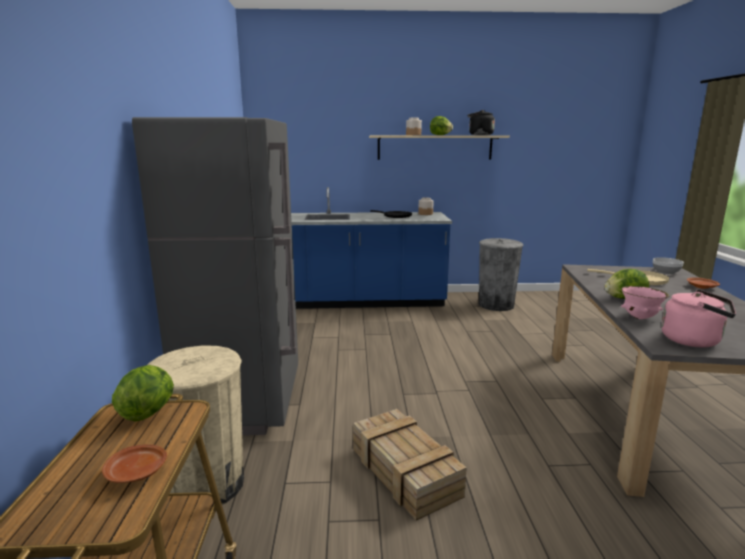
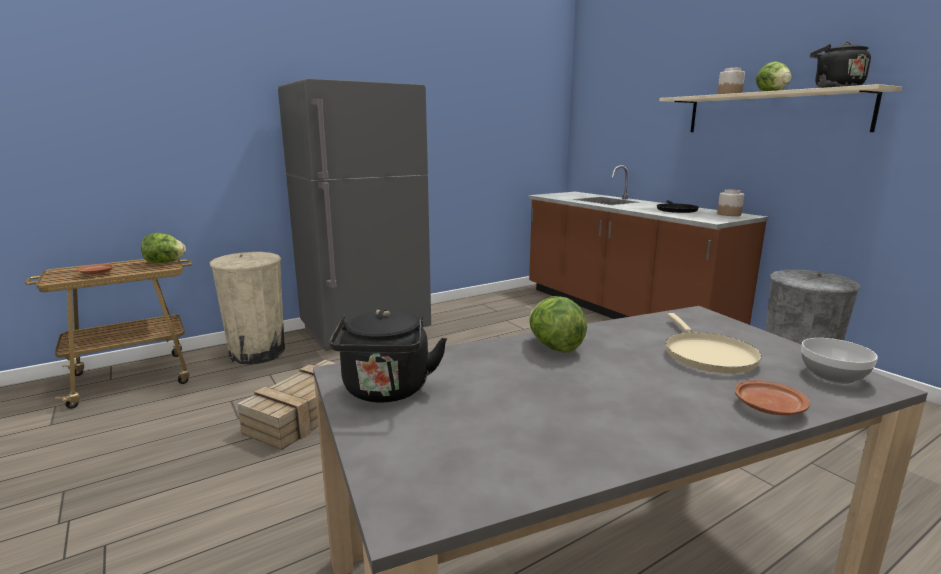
camera: 60 degrees right, 0 degrees up
(355, 302) = (621, 313): blue counter -> brown counter
(640, 318) = (462, 358): pink bowl -> none
(694, 341) = (386, 391): pink kettle -> black kettle

